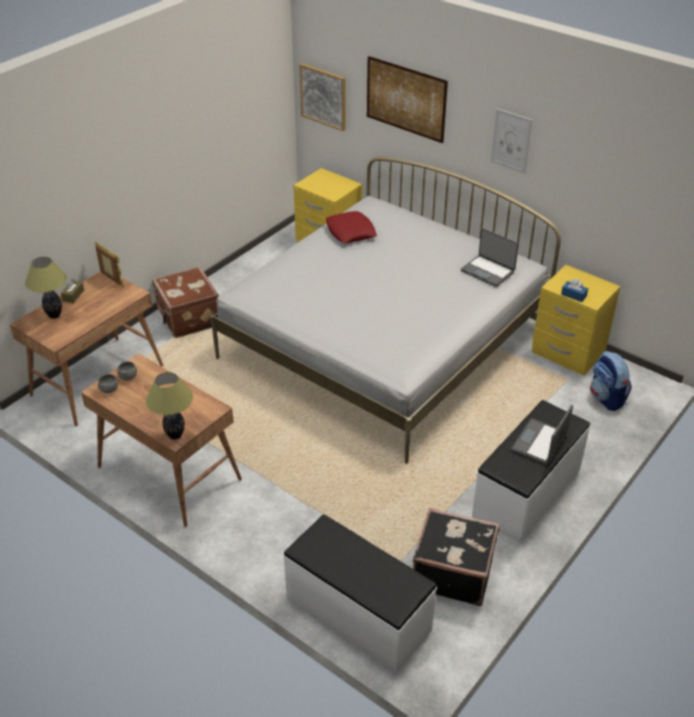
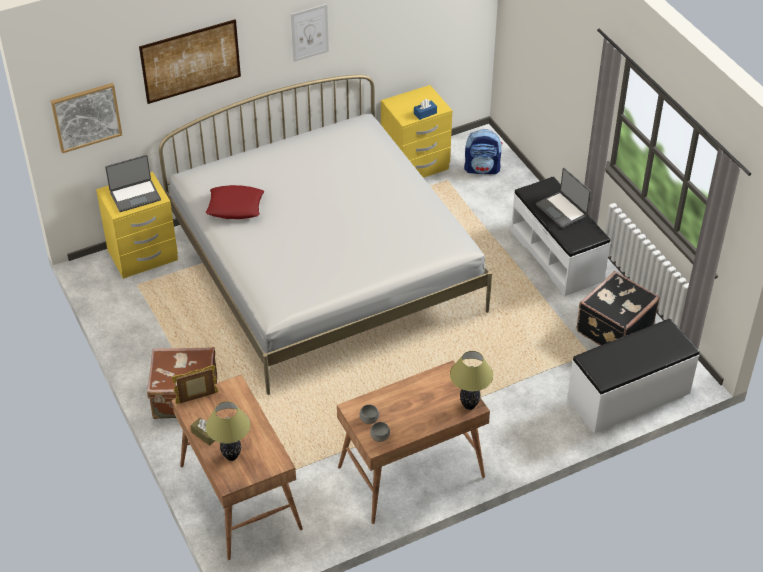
camera: 65 degrees left, 5 degrees up
(488, 271) = (361, 145): laptop -> laptop (135, 196)

